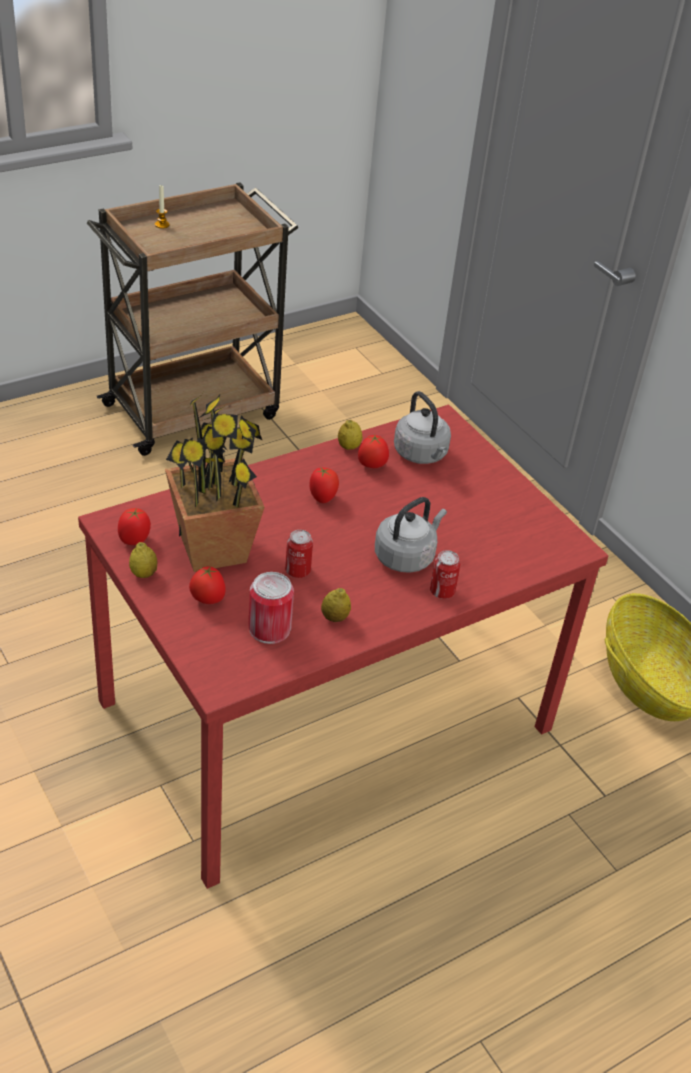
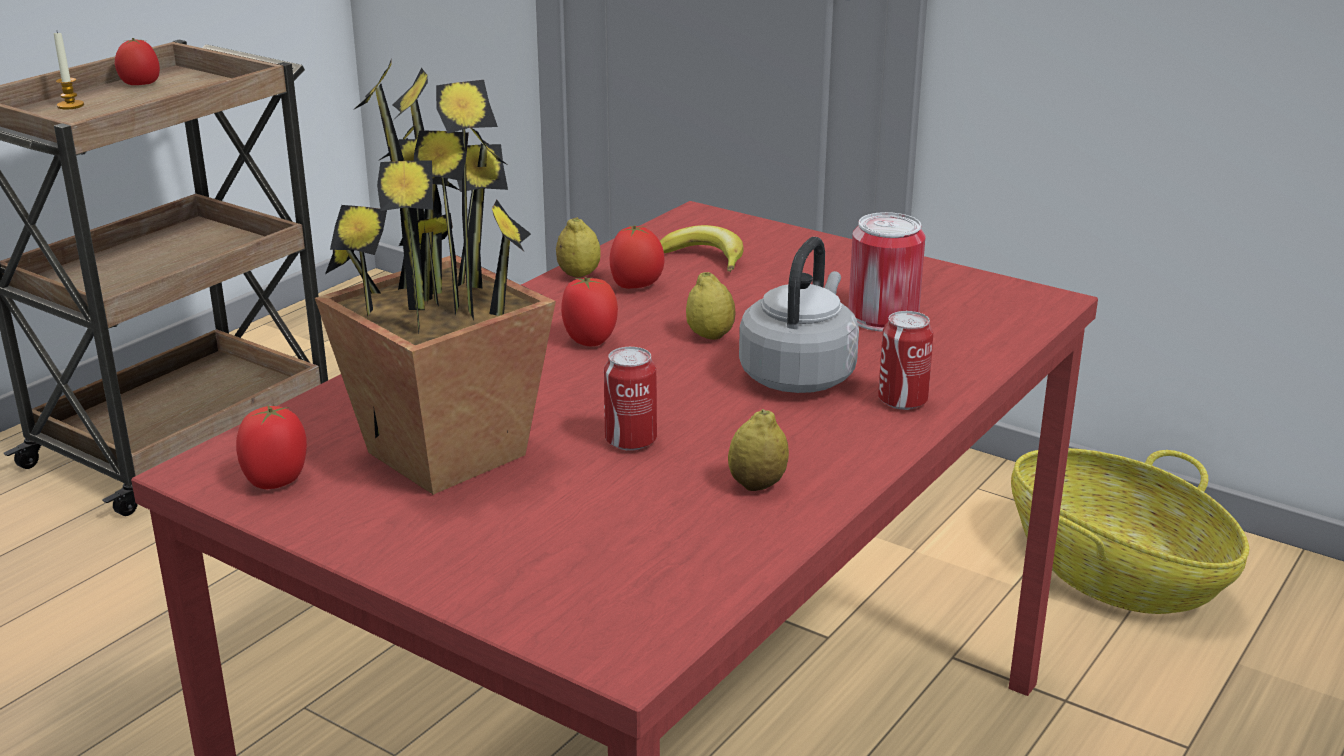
camera: 20 degrees left, 15 degrees down
(143, 574) = (331, 525): lemon -> lemon (710, 336)
(207, 600) = (493, 527): tomato -> tomato (140, 85)
(269, 628) = (651, 534): can -> can (883, 317)
(422, 455) = (704, 258): grey kettle -> banana

